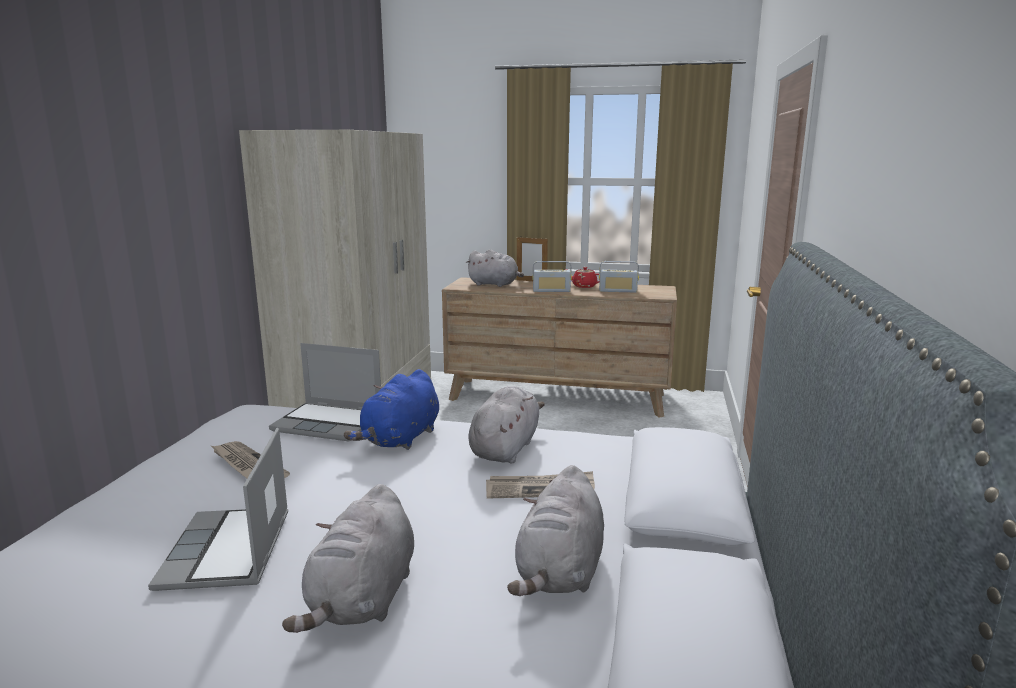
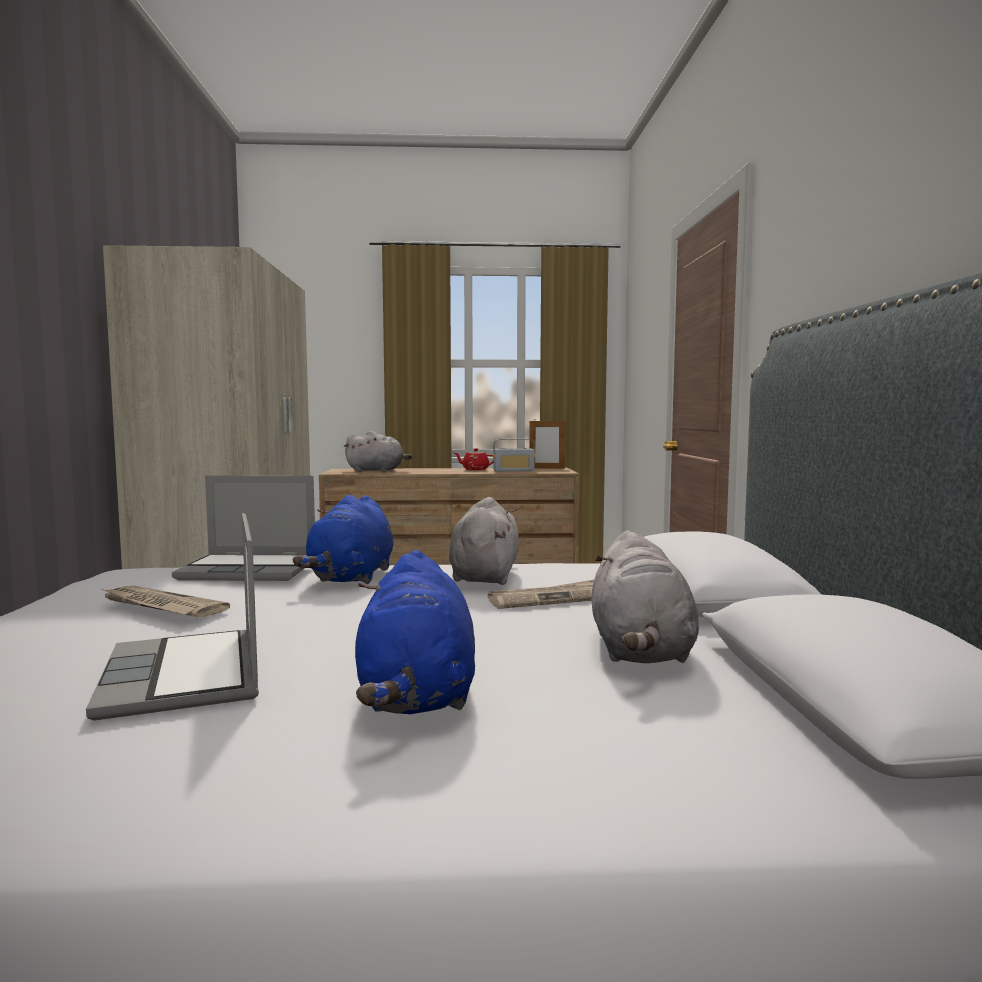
camera: 15 degrees left, 10 degrees down
(363, 600) = (417, 696): grey plush toy -> blue plush toy
(531, 281) = (415, 468): picture frame -> picture frame (546, 468)
(551, 291) = (444, 472): radio -> none

